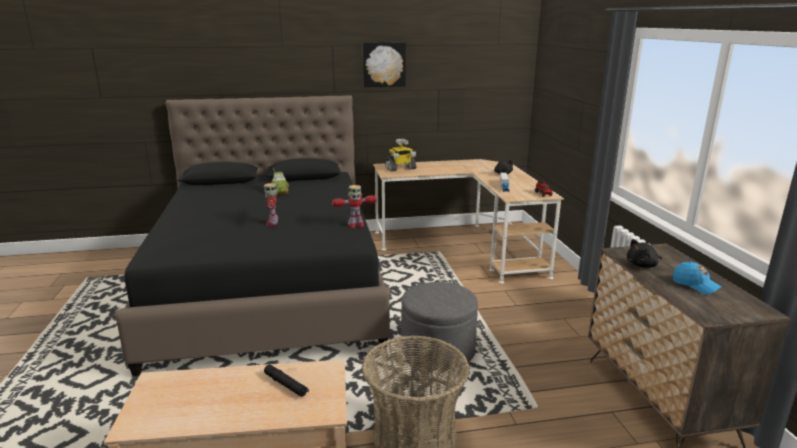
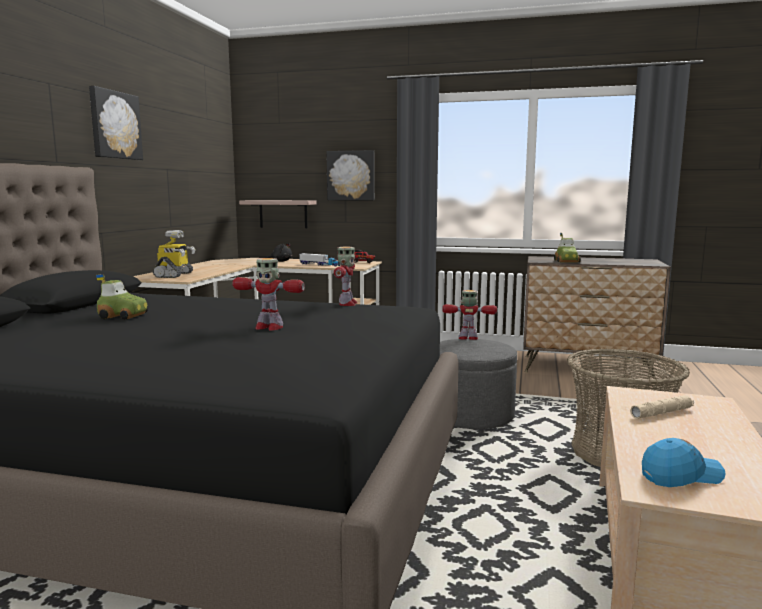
camera: 65 degrees left, 10 degrees down
(286, 385) = (662, 413): black flashlight -> beige flashlight
(461, 290) = (468, 338): none -> toy robot
(548, 130) = (283, 214): none -> shelf
(584, 106) = (351, 175): none -> picture
(642, 265) = (567, 261): black plush toy -> toy car
(695, 285) = (606, 260): blue cap -> blue cap (681, 476)

